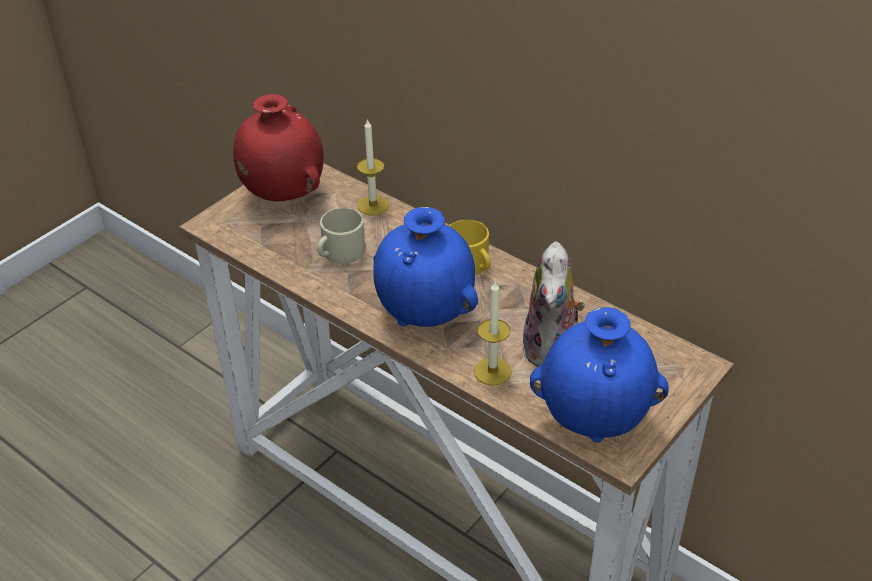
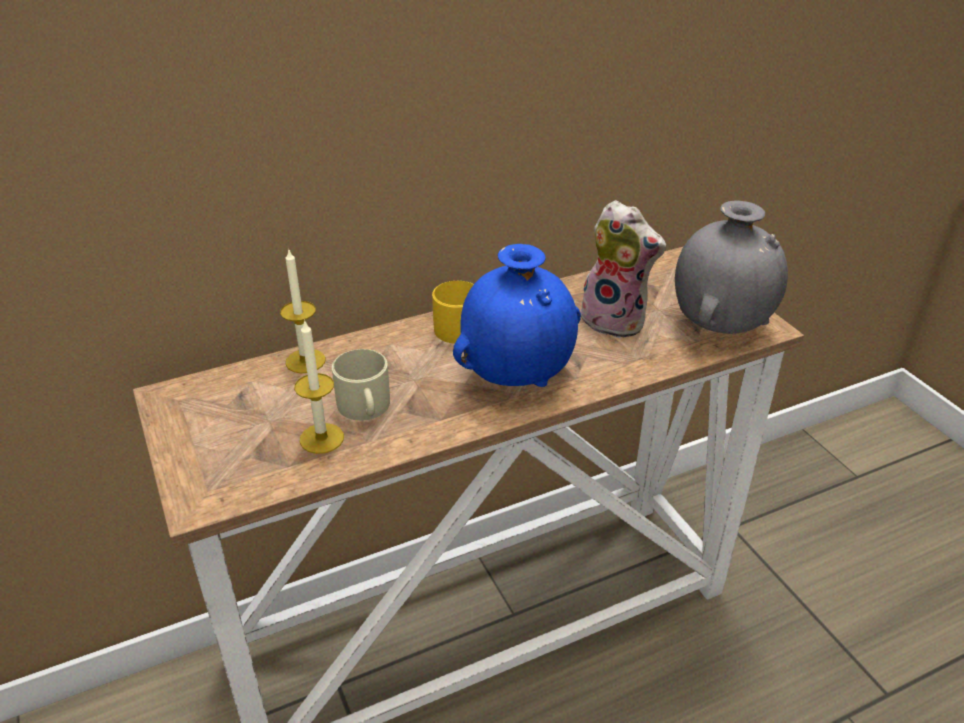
camera: 65 degrees left, 5 degrees down
(283, 195) = (210, 422): red vase -> none
(492, 371) = (626, 361): candle -> candle (322, 438)
(595, 421) = (720, 327): blue vase -> grey vase

